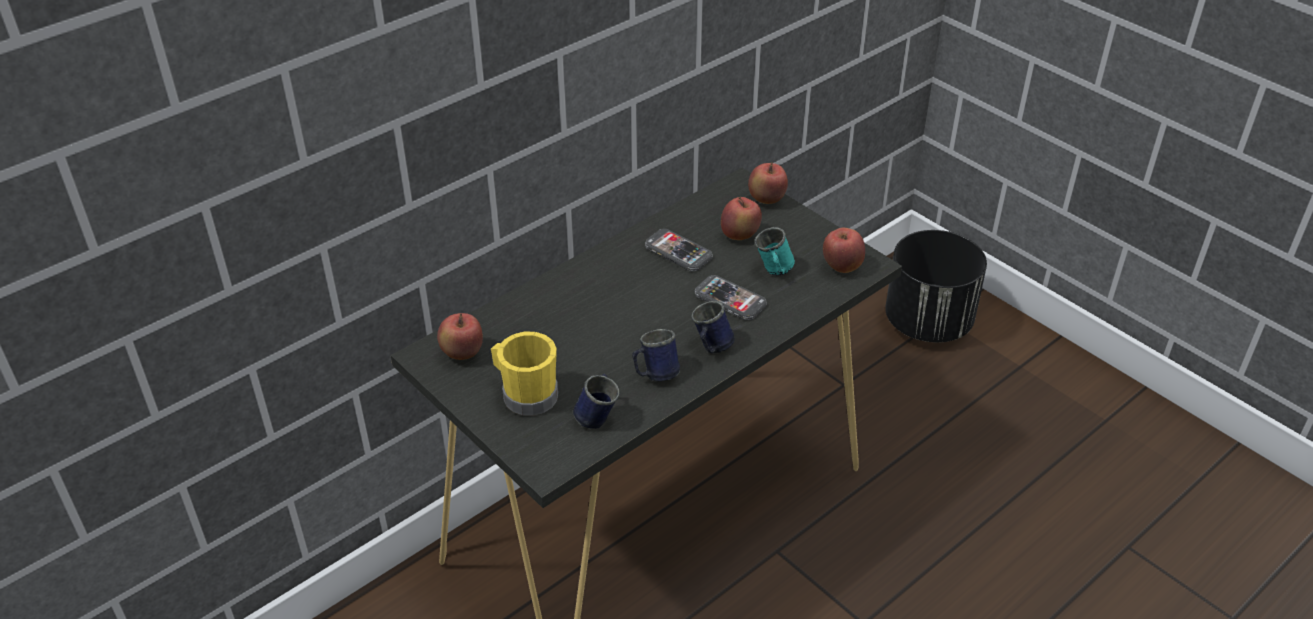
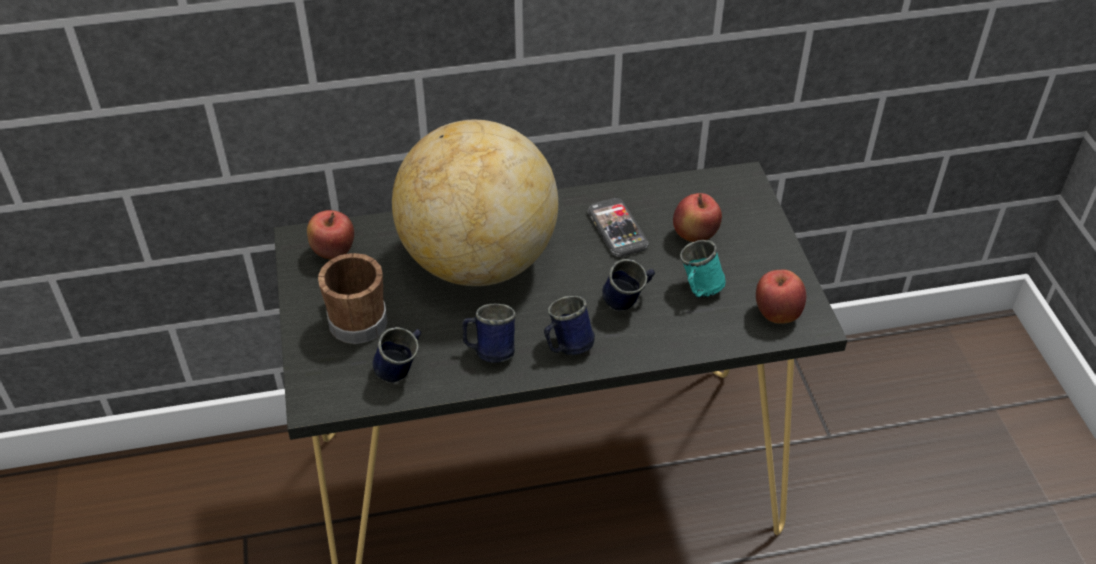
camera: 30 degrees right, 5 degrees up
(525, 394) = (355, 317): yellow mug -> brown mug
(590, 315) = (478, 262): none -> globe
(730, 299) = (628, 302): phone -> blue mug
(766, 200) = (755, 207): apple -> none
(928, 322) = (974, 407): black planter -> none

